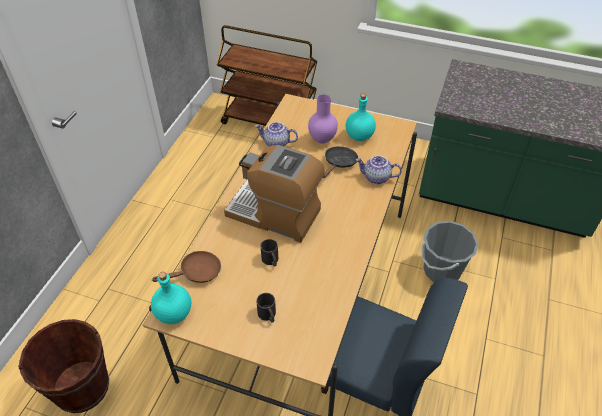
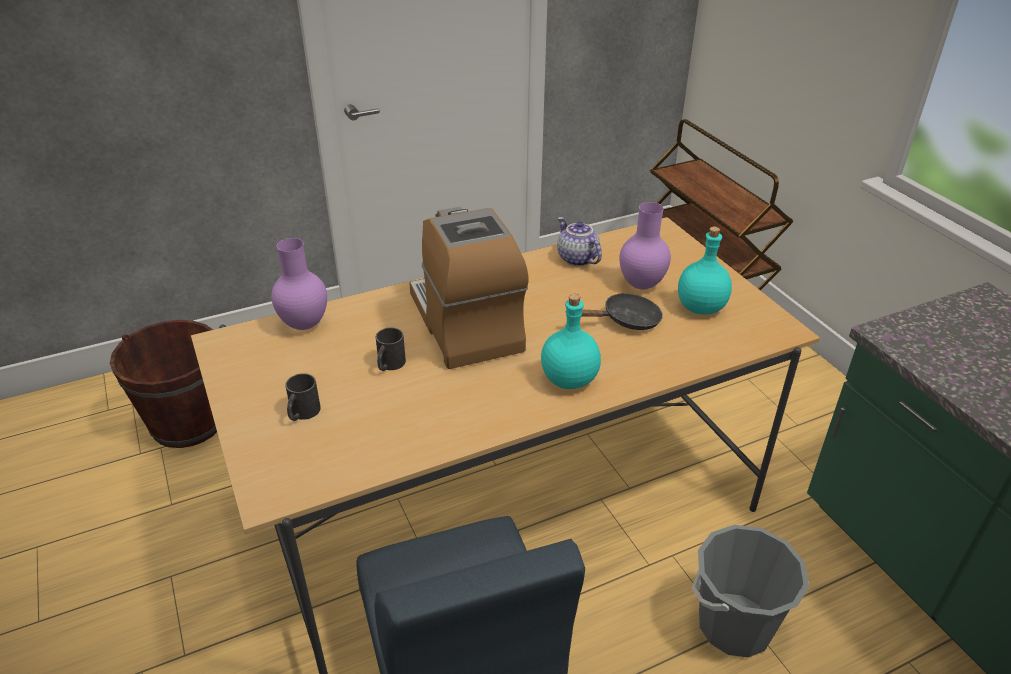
camera: 45 degrees right, 10 degrees down
(173, 314) = (227, 345): turquoise bottle -> turquoise bottle (568, 379)
(197, 272) = (303, 325): brown frying pan -> purple vase
(376, 178) = (653, 364): teapot -> none

